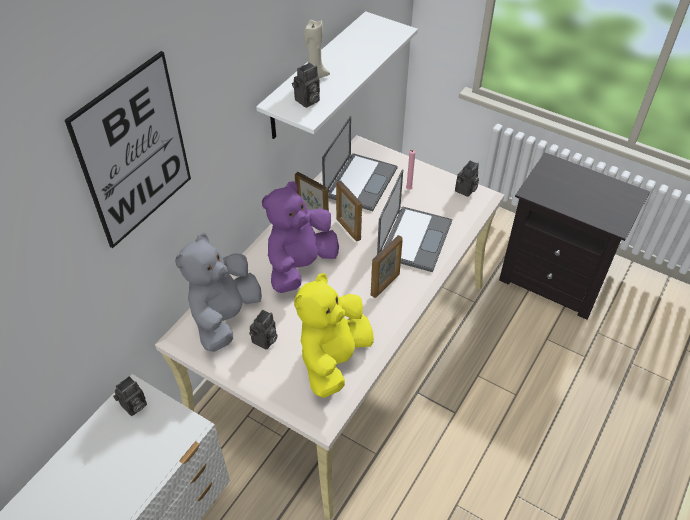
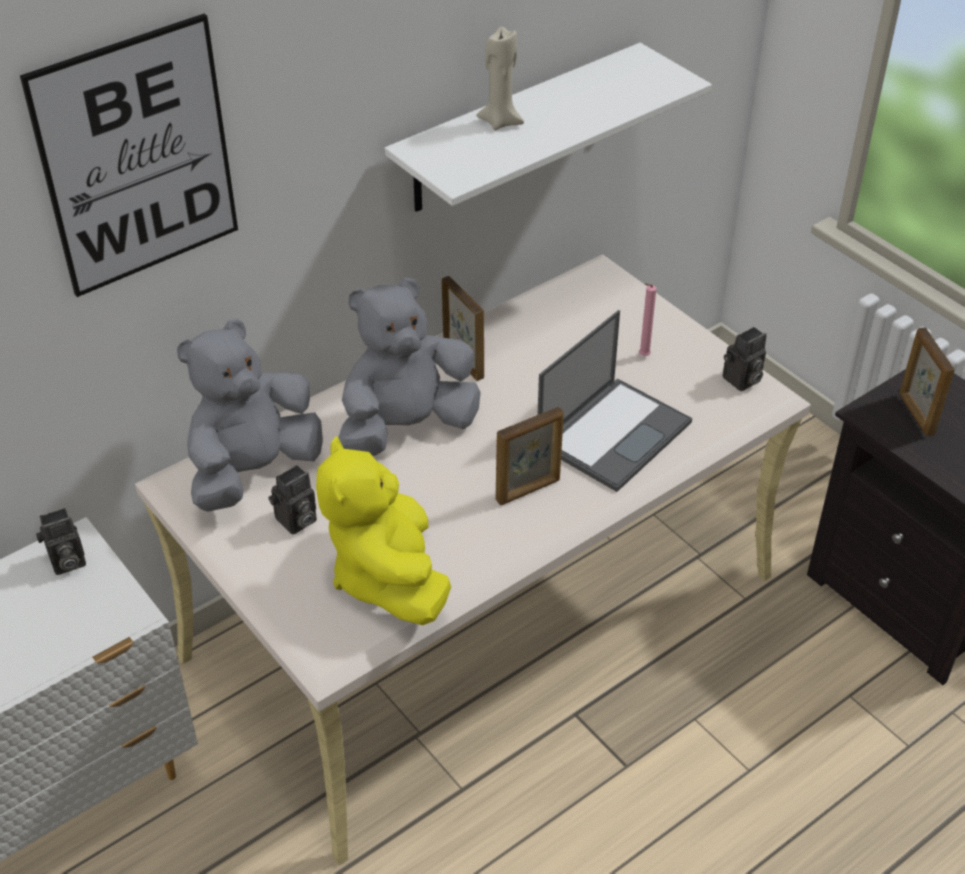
camera: 20 degrees right, 5 degrees down
(300, 266) = (406, 427): purple plush toy -> grey plush toy
(307, 101) = (466, 156): camera -> none
(333, 359) = (388, 577): yellow plush toy -> yellow plush toy turned 60 degrees counterclockwise
(348, 229) = (511, 392): picture frame -> picture frame (915, 414)
(360, 181) = (569, 325): laptop -> none

